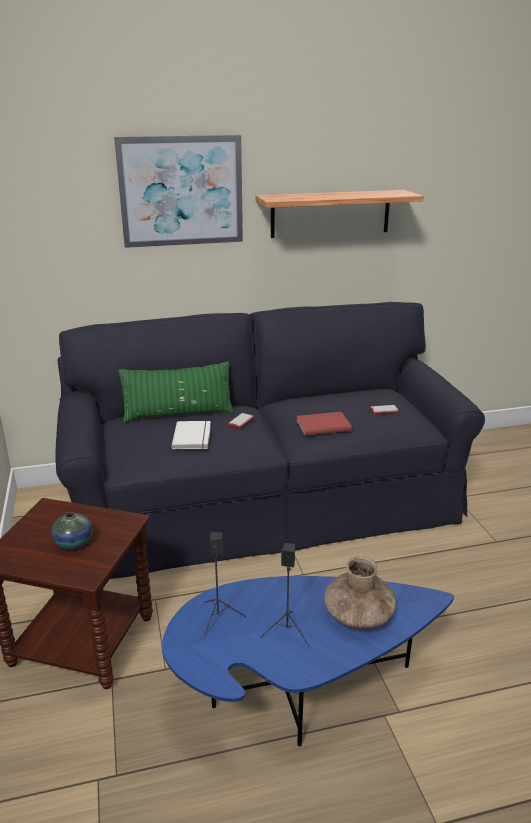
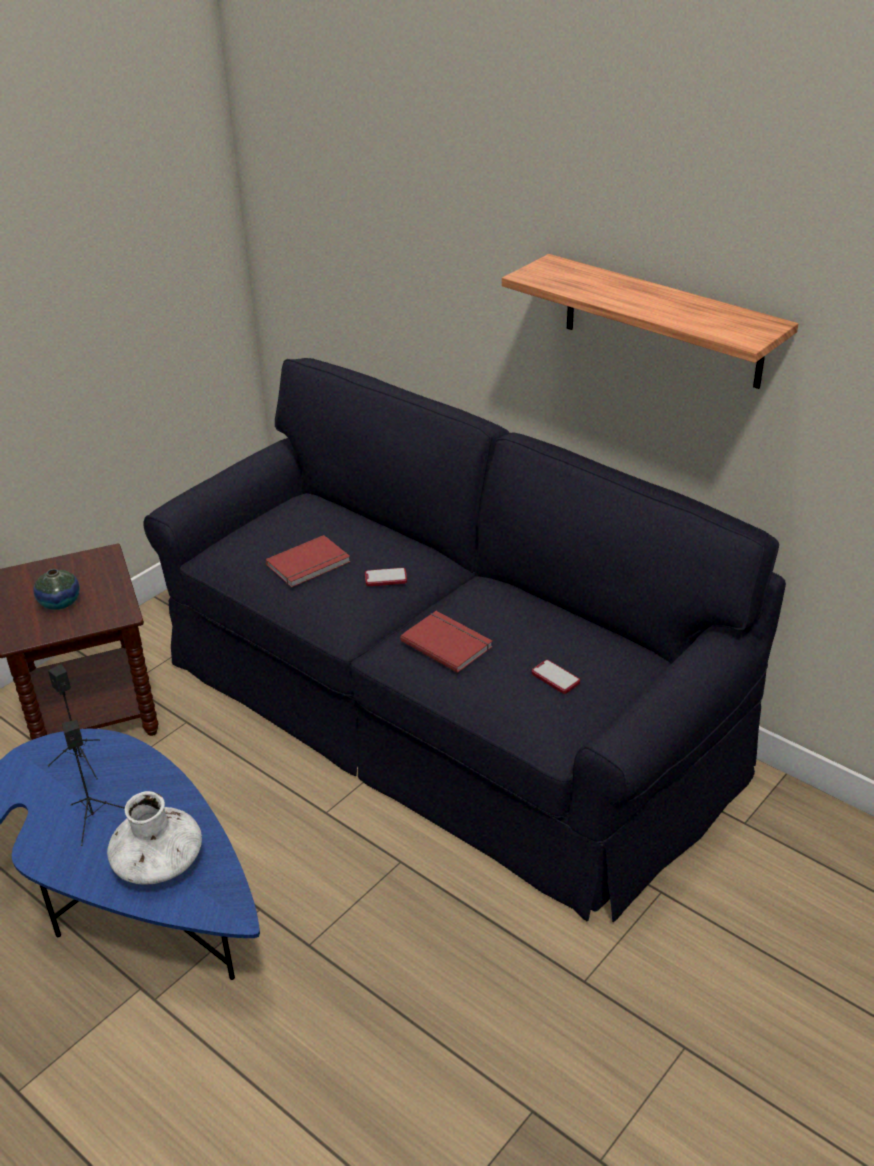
camera: 55 degrees right, 10 degrees up
(178, 414) = (359, 527): green pillow -> none
(181, 191) = (452, 217): picture -> none
(193, 437) = (310, 564): white book -> red book
(358, 615) = (158, 863): brown vase -> white vase

